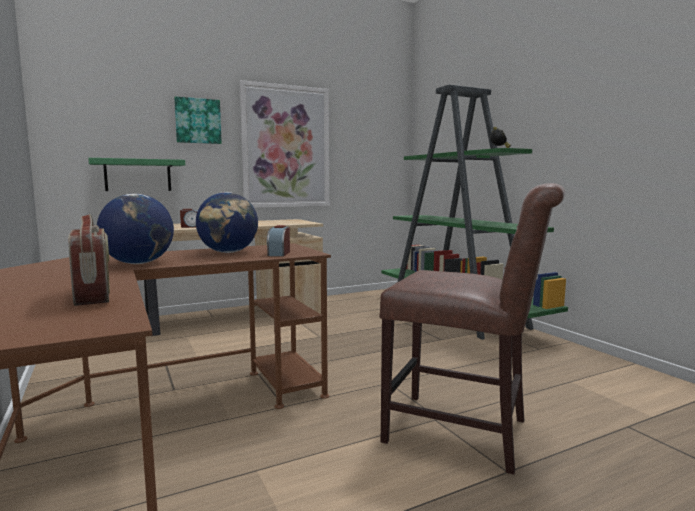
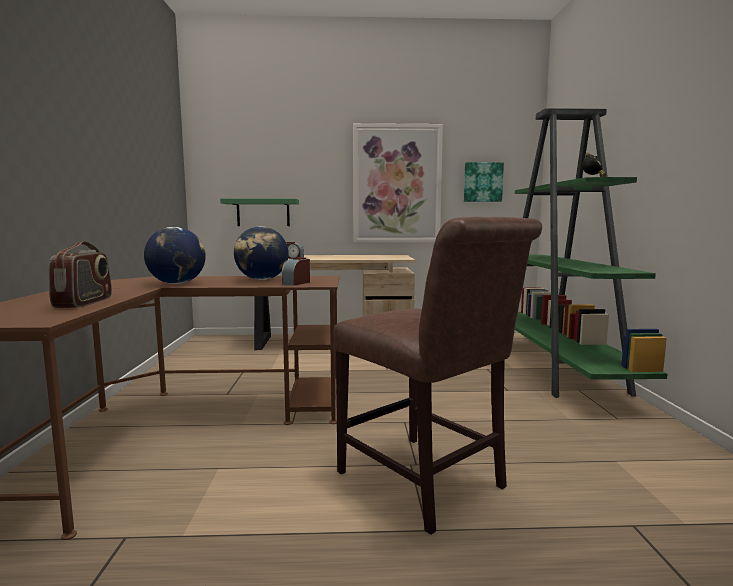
camera: 25 degrees right, 0 degrees up
(198, 121) = (314, 163): picture -> picture (482, 182)

